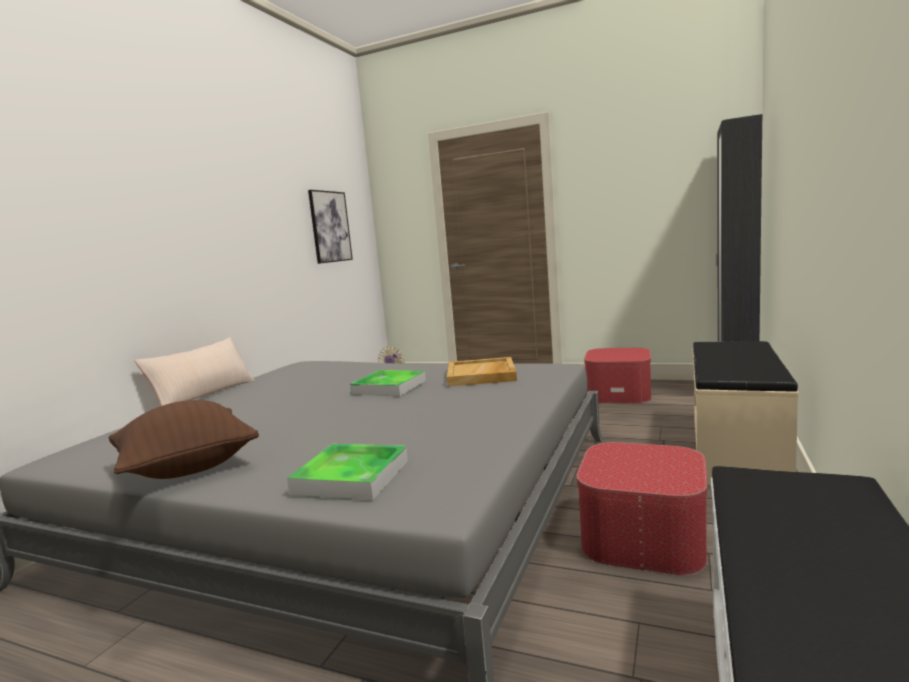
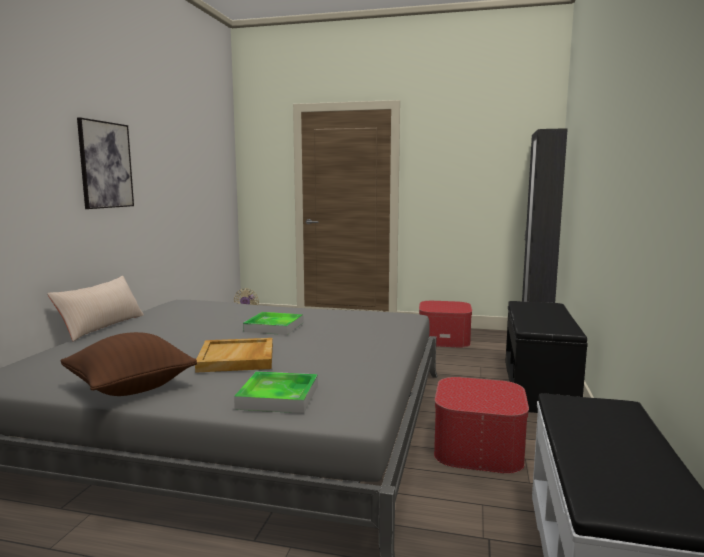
camera: 10 degrees left, 0 degrees up
(330, 227) = (202, 179): picture -> picture (105, 165)
(482, 375) = (348, 320): beige tray -> beige tray (237, 358)
(738, 450) = (539, 386): beige bench -> black bench

